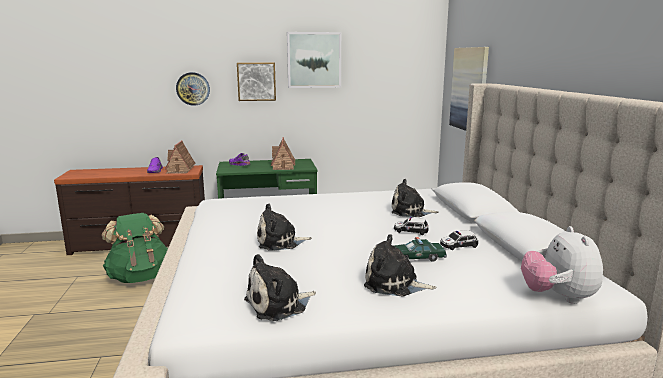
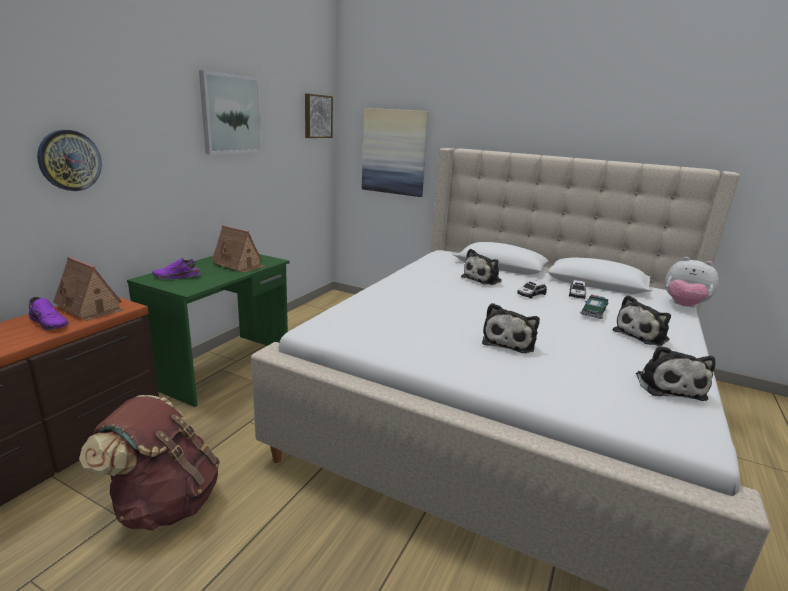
camera: 55 degrees left, 5 degrees up
(140, 277) = (164, 503): green backpack -> brown backpack
(256, 81) = (166, 145): picture -> picture (317, 116)

